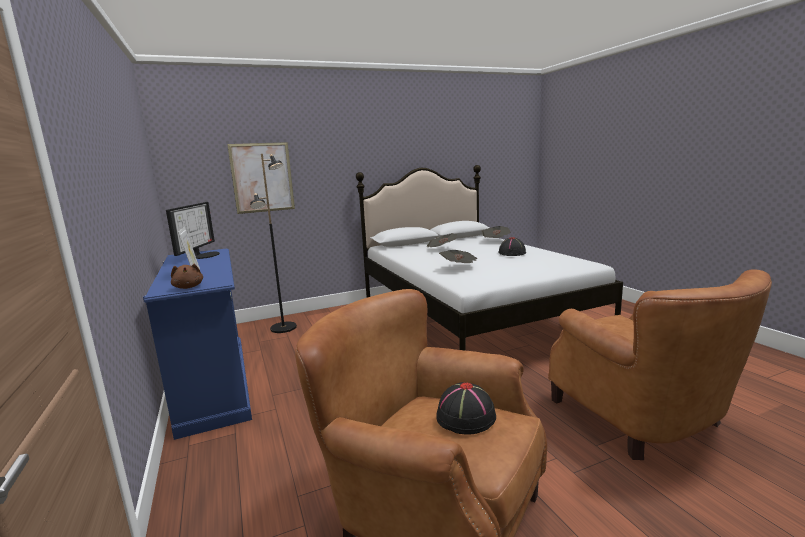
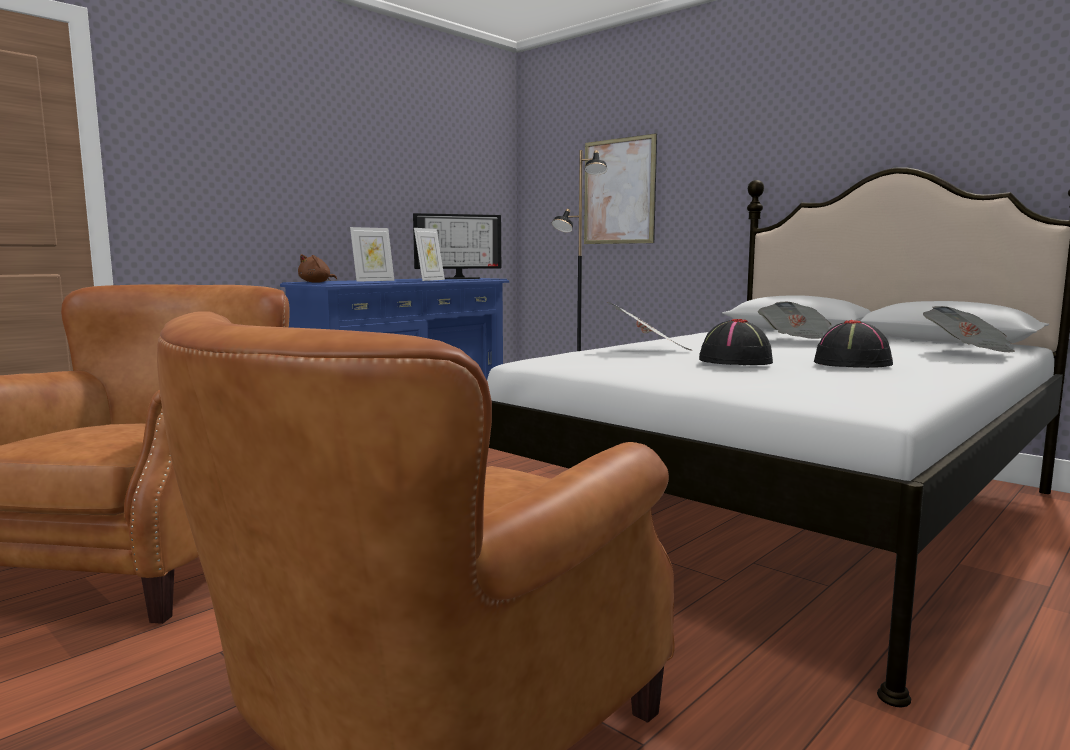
camera: 65 degrees right, 5 degrees down
(216, 262) = (430, 280): none -> picture frame
(465, 417) = (115, 427): black hat -> black hat (734, 361)

